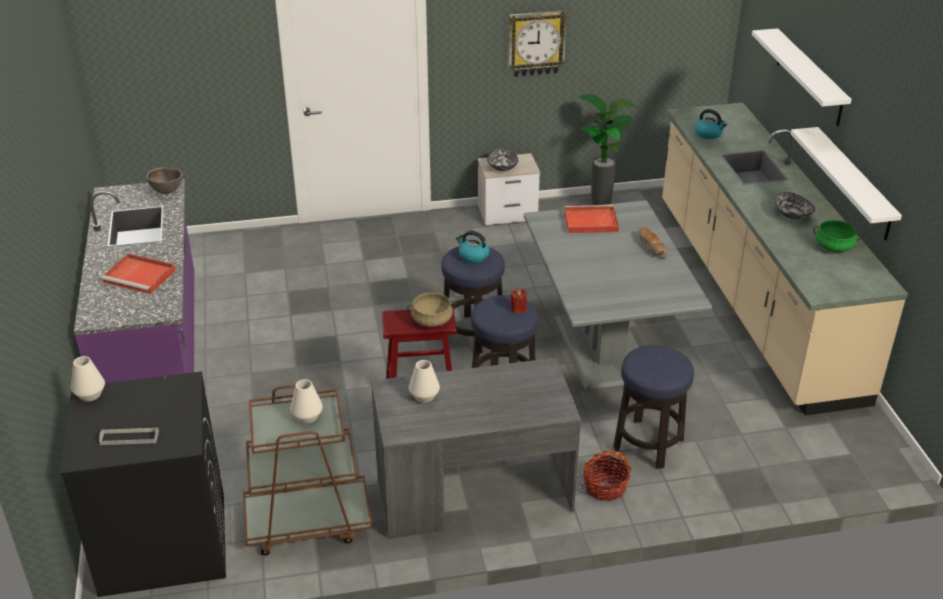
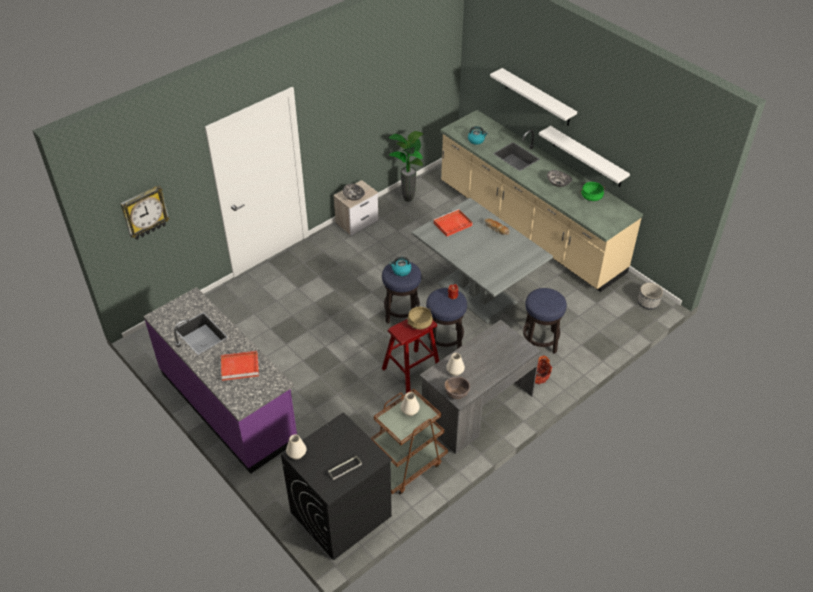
camera: 30 degrees left, 10 degrees up
(167, 192) = (195, 300): brown bowl -> brown bowl (456, 395)
(536, 43) = (358, 114): wall clock -> wall clock (144, 212)
(879, 460) = (648, 303): none -> planter

